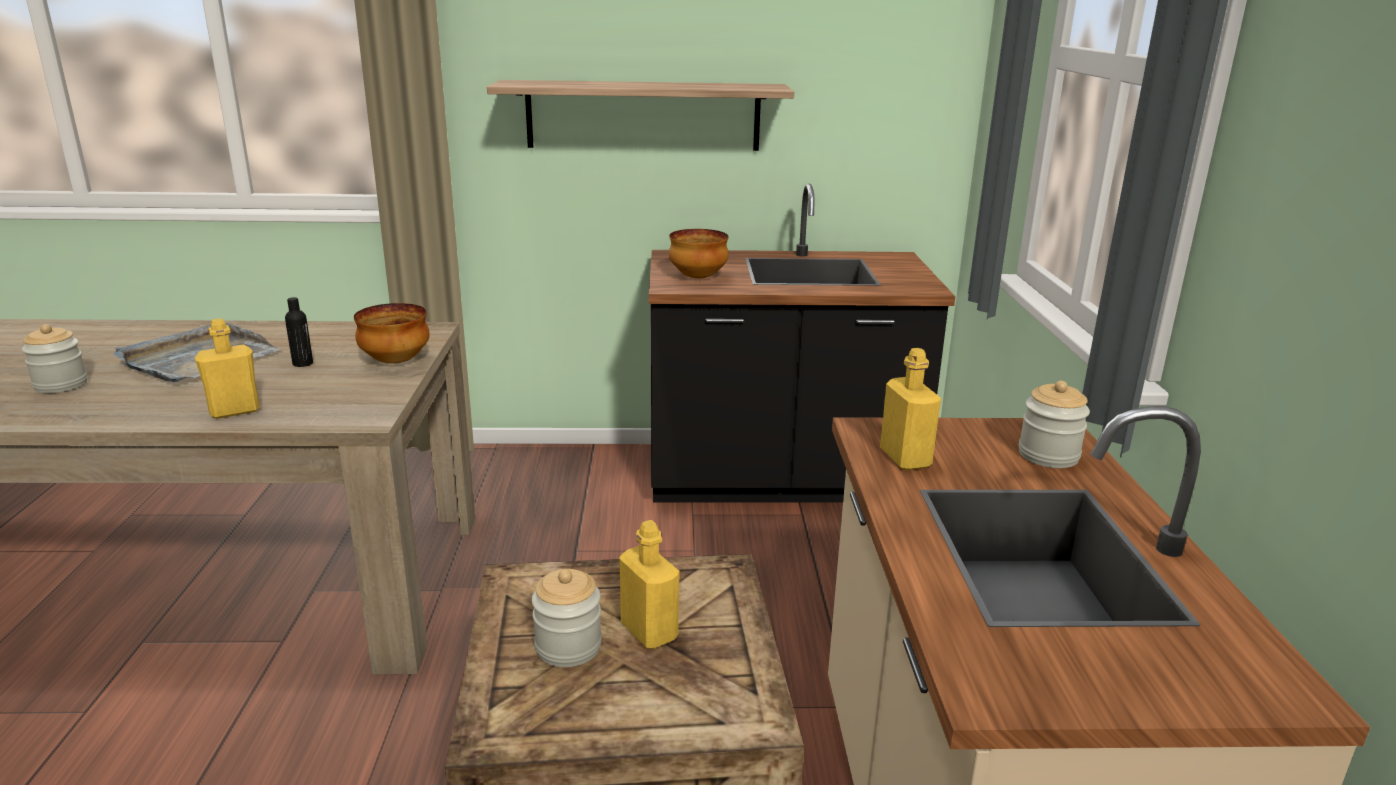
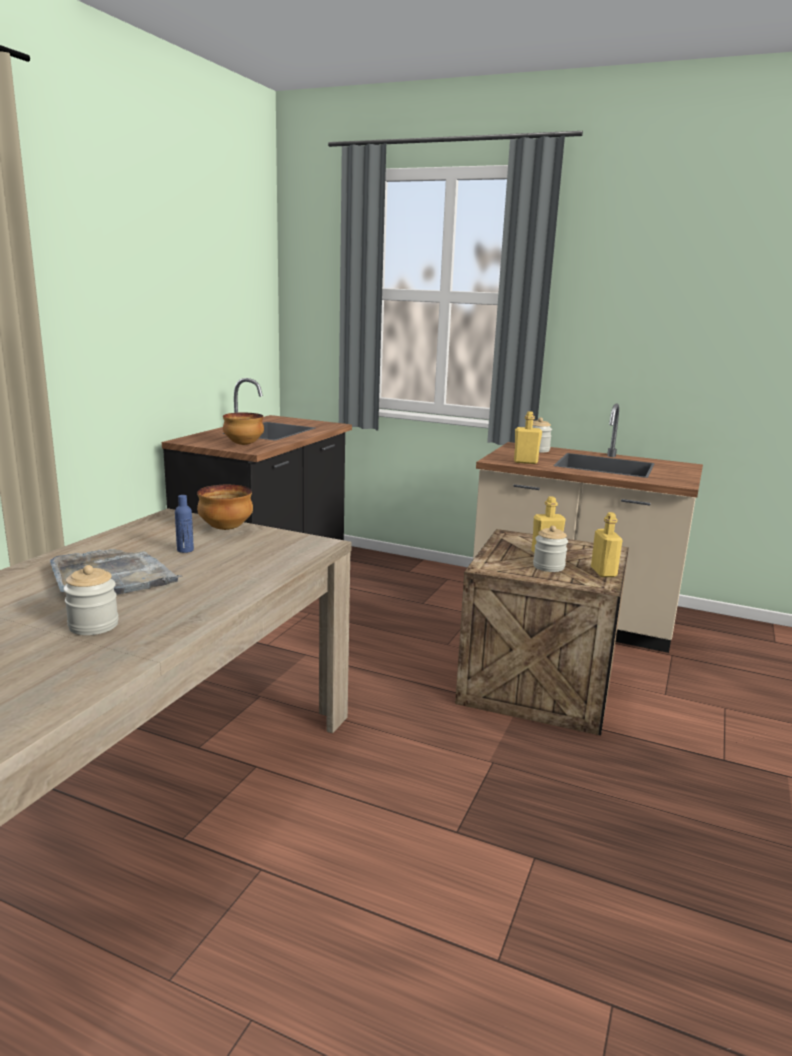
camera: 65 degrees left, 5 degrees down
(234, 411) = (258, 572): yellow bottle -> yellow bottle (603, 572)
(303, 363) = (185, 550): black bottle -> blue bottle
(643, 115) = (143, 343): shelf -> none

